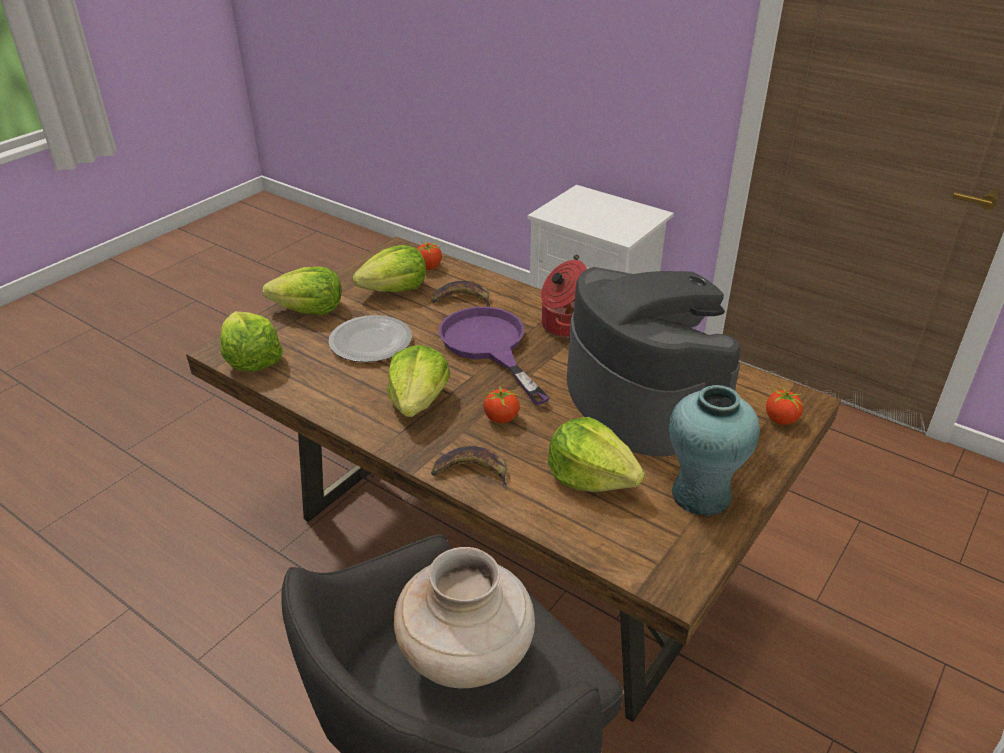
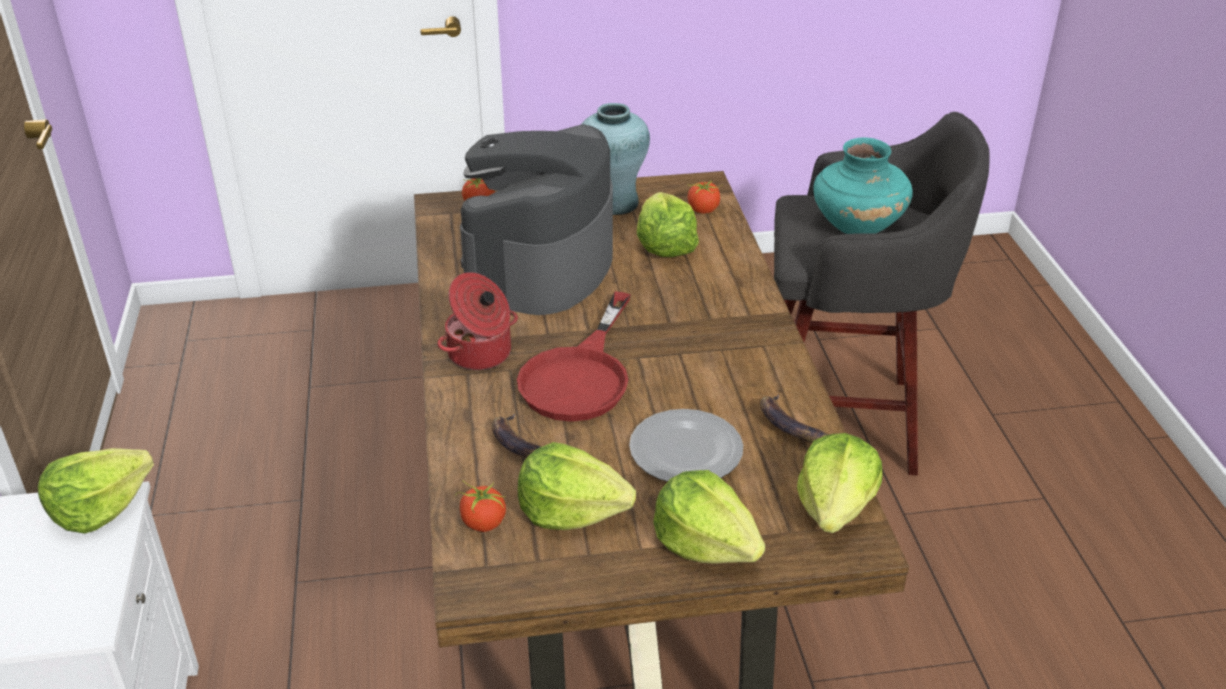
camera: 135 degrees left, 0 degrees up
(418, 401) = (715, 362): lettuce -> lettuce (99, 507)
(467, 655) = (857, 226): beige vase -> turquoise vase
(472, 472) = (742, 290): banana -> banana (789, 425)
(489, 346) = (580, 375): purple frying pan -> red frying pan
(501, 418) = (667, 311): tomato -> tomato (703, 210)

